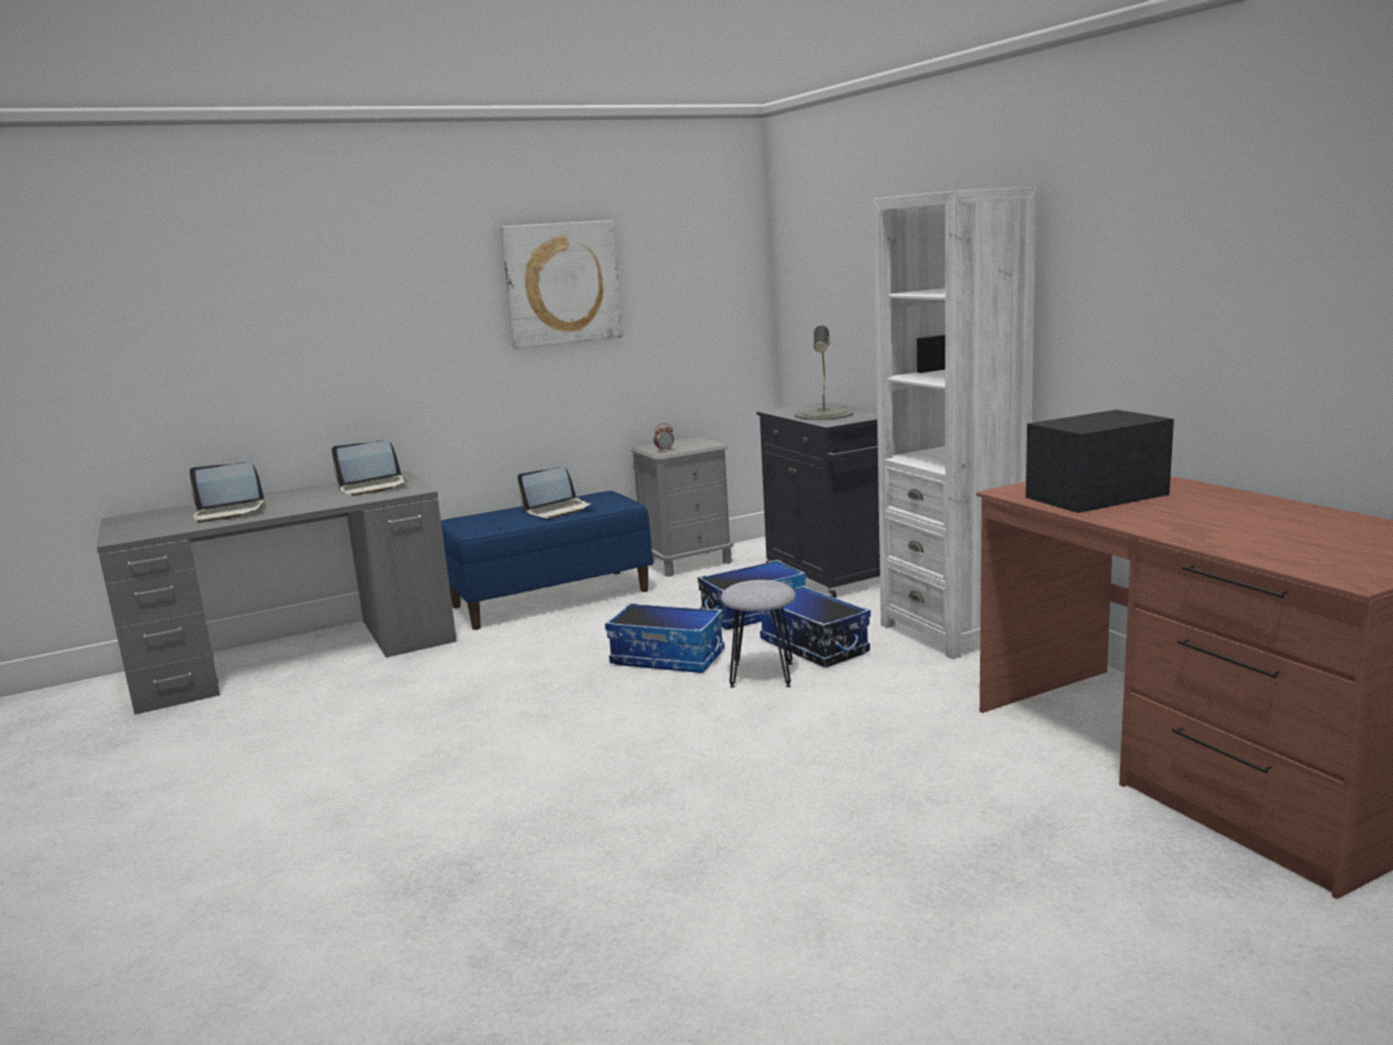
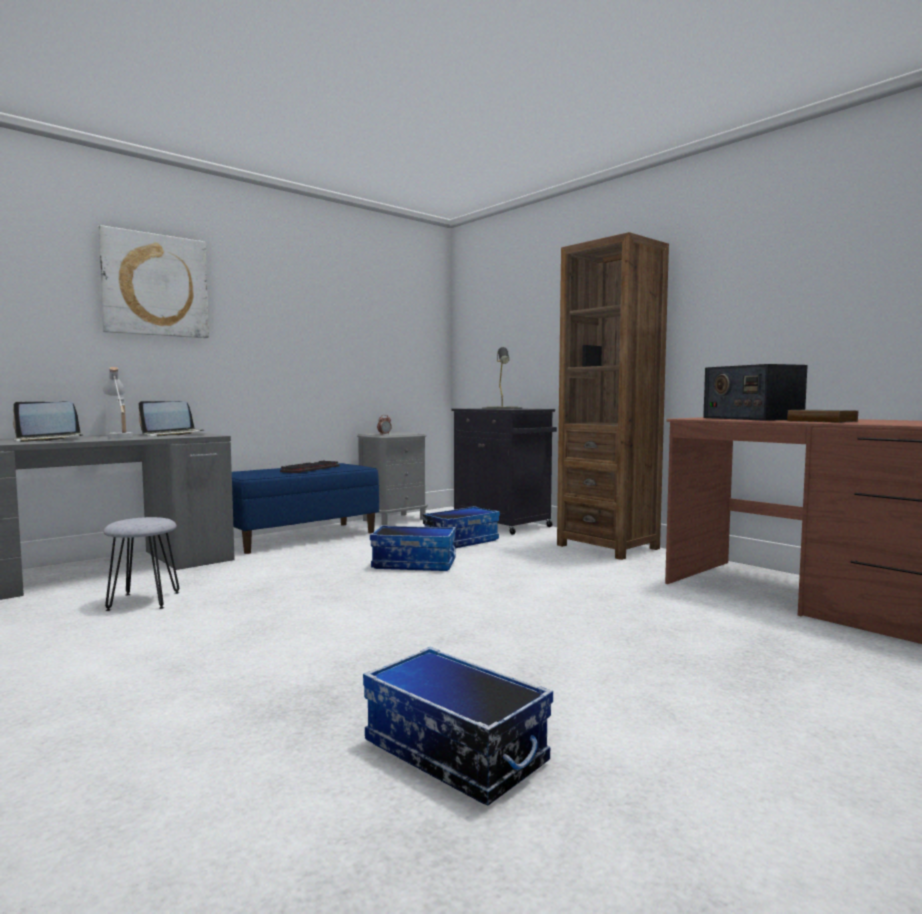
camera: 15 degrees left, 10 degrees down
(310, 496) = (119, 436): none -> white table lamp
(558, 510) = (310, 469): laptop -> keyboard
(561, 283) = (317, 310): picture -> picture (155, 285)
(761, 675) = (493, 570): grey stool -> grey stool (143, 601)
(812, 646) = (518, 556): storage box -> storage box (452, 753)
(952, 631) = (608, 547): white bookcase -> brown bookcase
(1097, 496) = (751, 418): radio -> radio turned 75 degrees counterclockwise
(1163, 522) = (819, 421): none -> book

